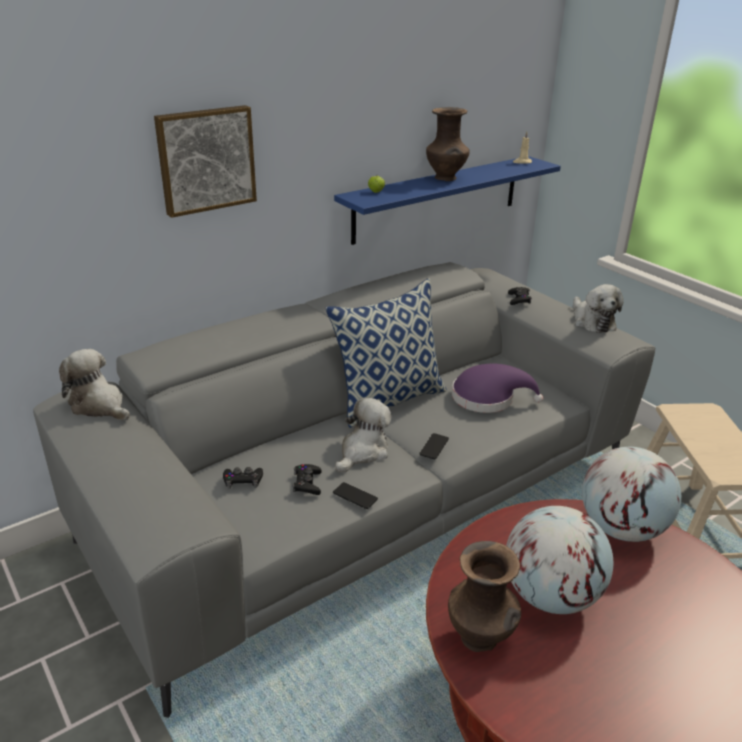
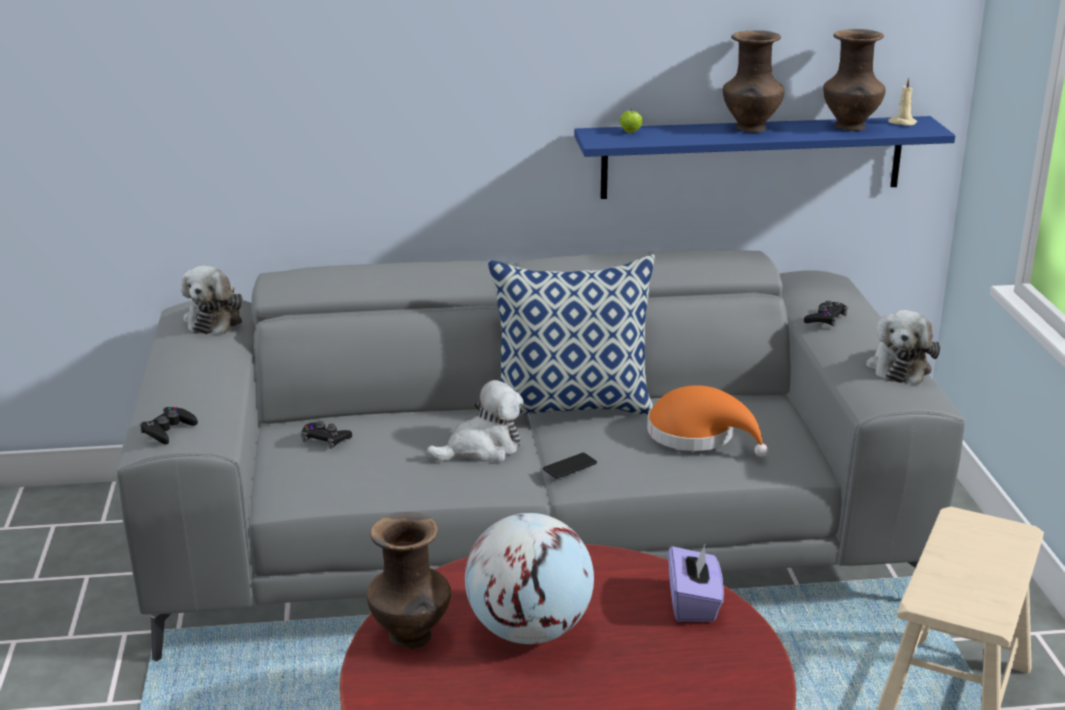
camera: 30 degrees right, 5 degrees down
(99, 405) = (215, 319): plush toy -> plush toy turned 150 degrees counterclockwise
(205, 159) = (394, 63): picture -> none
(307, 483) = (387, 460): black game controller -> black game controller (168, 430)
(355, 496) = (426, 486): phone -> none
(488, 398) = (698, 435): purple hat -> orange hat
(499, 169) = (850, 127): none -> brown vase
(621, 528) = (694, 603): globe -> purple tissue box

